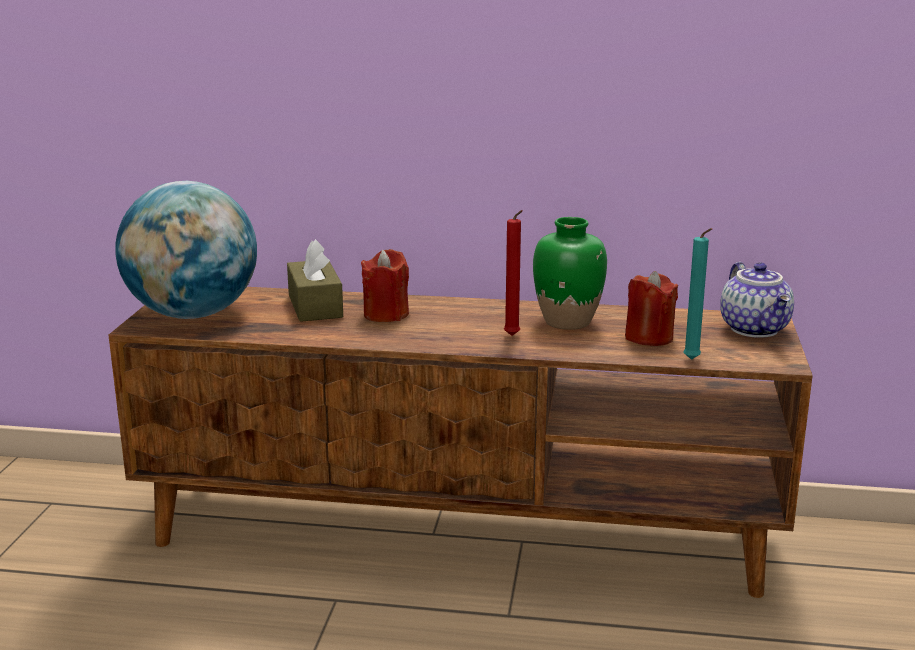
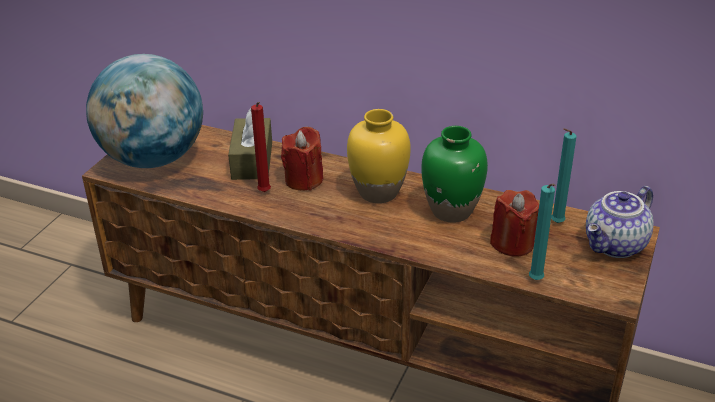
camera: 15 degrees right, 15 degrees up
(477, 316) = (378, 192): none -> yellow vase
(513, 336) = (395, 225): red candle -> red candle (264, 193)
(683, 320) = (555, 223): none -> turquoise candle
(756, 329) = (616, 246): teapot -> teapot turned 45 degrees clockwise

